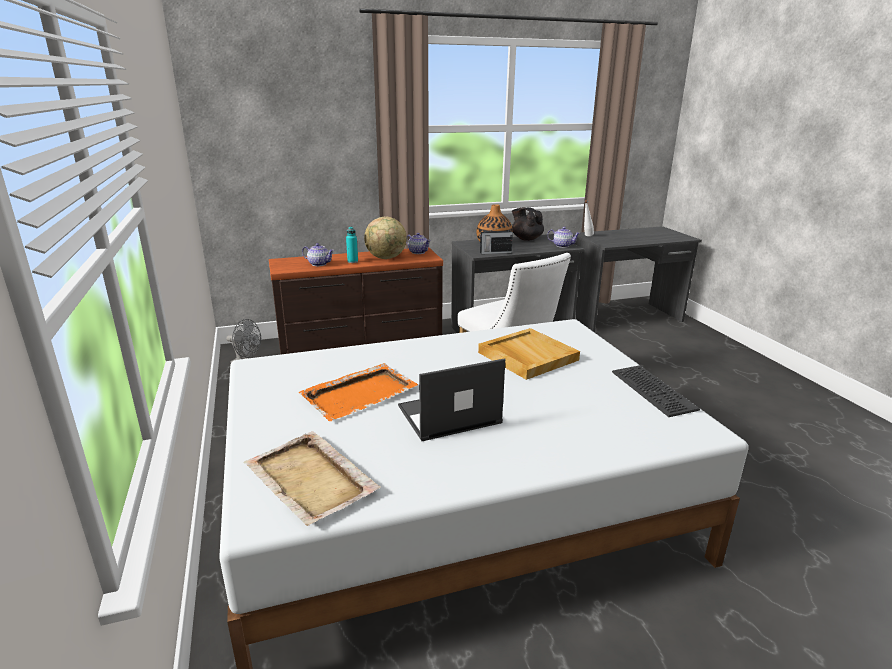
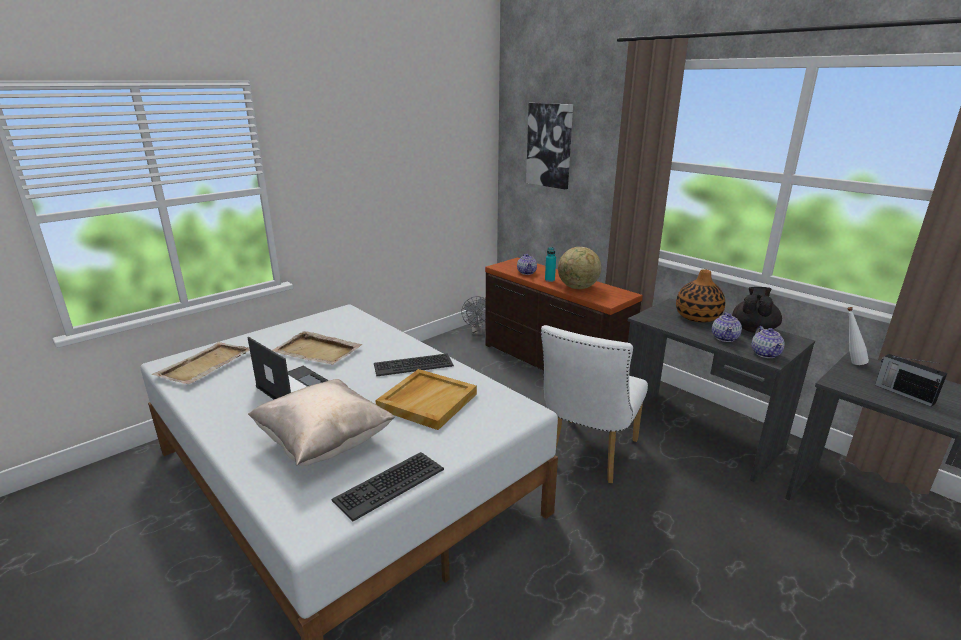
camera: 65 degrees right, 0 degrees up
(274, 124) = (550, 145): none -> picture
(360, 393) = (318, 351): orange tray -> beige tray
(418, 252) = (616, 294): teapot -> teapot (725, 338)
(451, 351) = (413, 365): none -> keyboard
(495, 252) = (664, 323): radio -> radio (903, 393)
(574, 411) = (324, 443): none -> beige pillow

